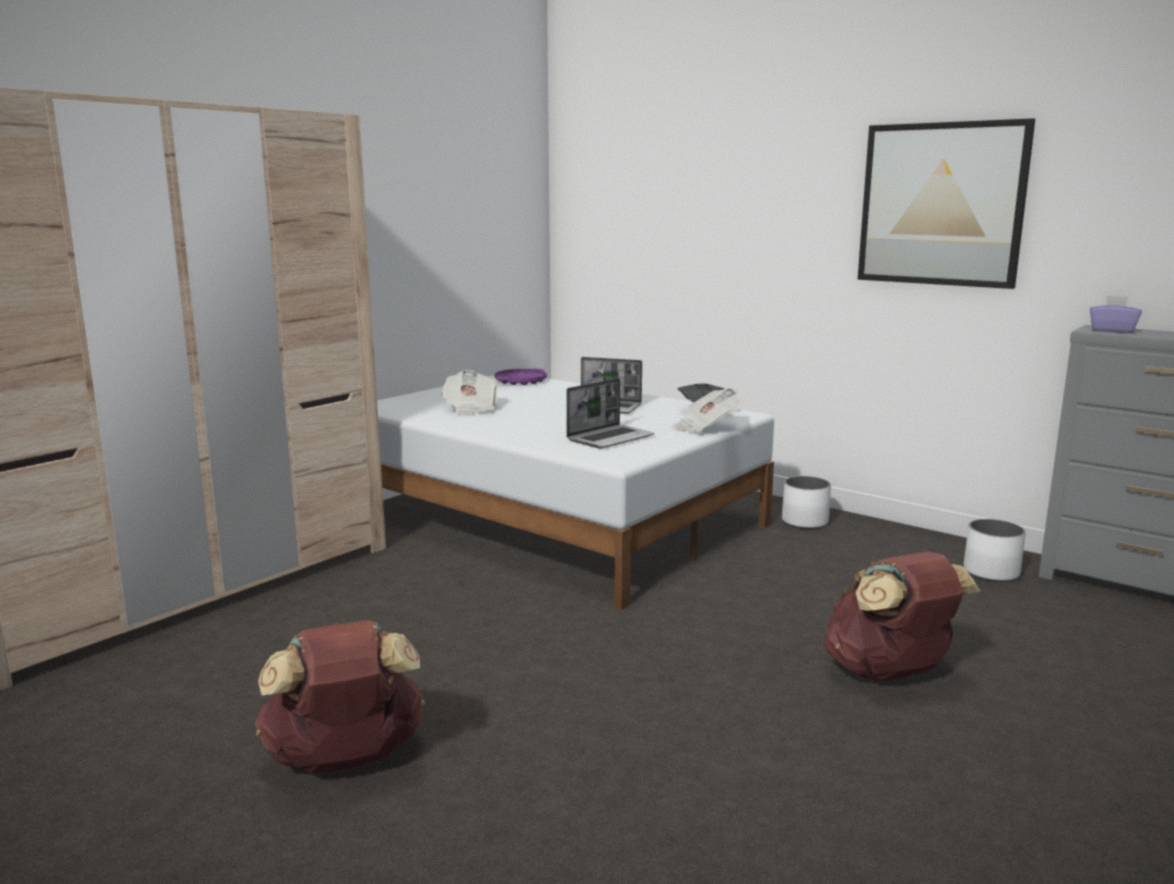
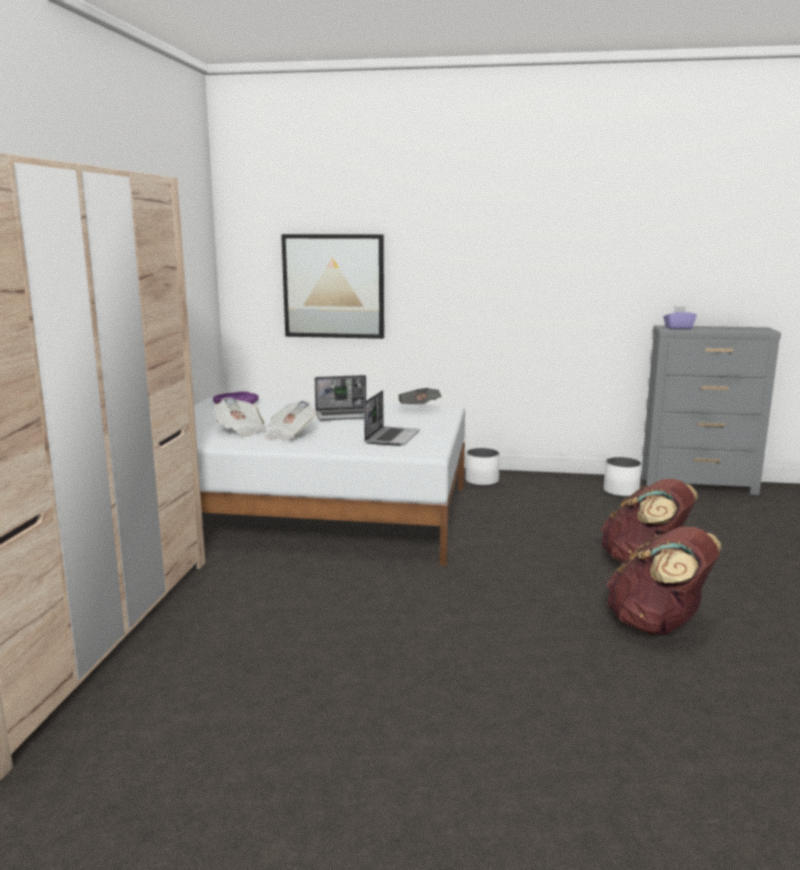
camera: 30 degrees left, 0 degrees up
(345, 760) = (403, 719): brown backpack -> brown backpack (657, 625)
(704, 428) = (440, 421): newspaper -> newspaper (289, 435)
(941, 204) = (556, 249): picture -> picture (333, 286)

